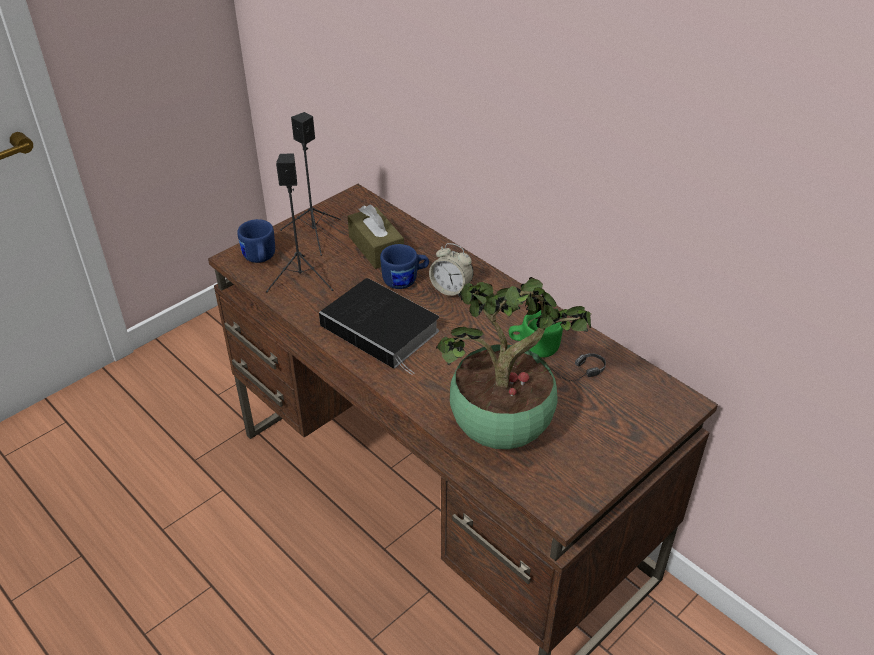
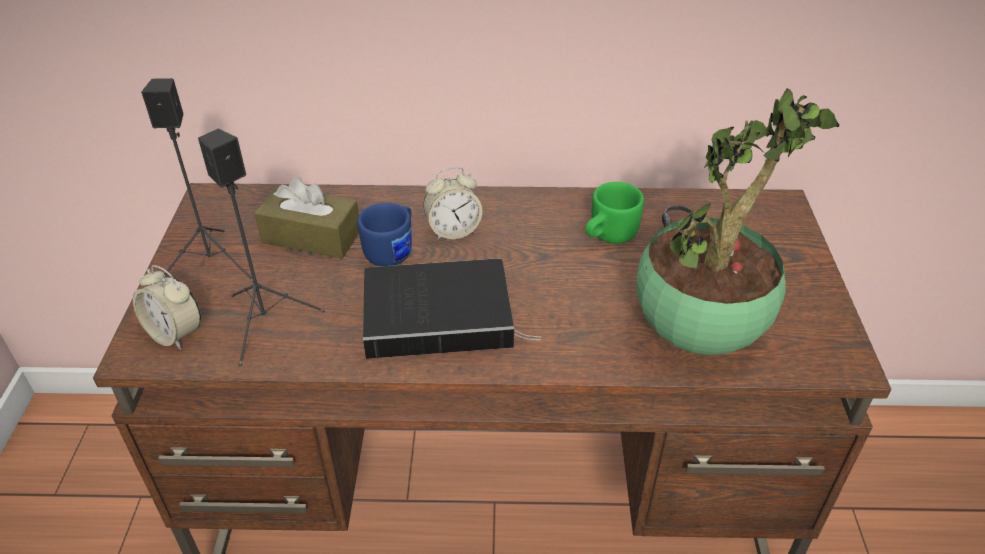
camera: 45 degrees left, 0 degrees up
(259, 259) = (175, 333): blue mug -> alarm clock

